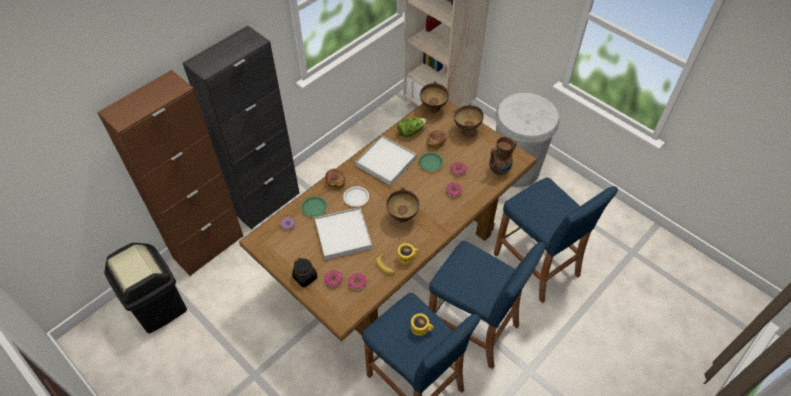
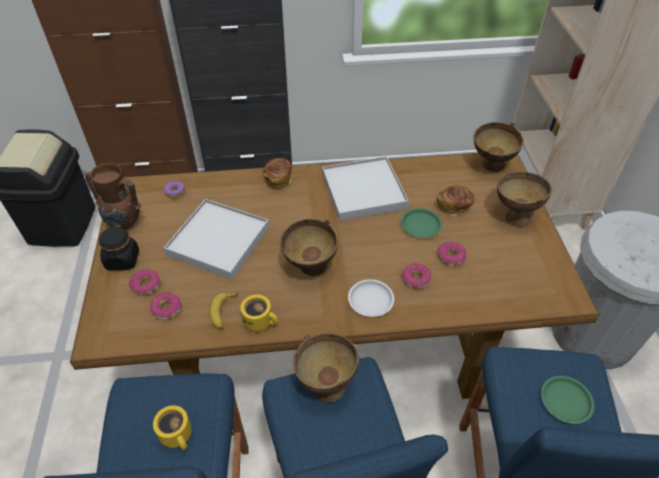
camera: 40 degrees right, 5 degrees down
(314, 208) = (223, 192): green plate -> green plate (566, 401)
(356, 198) = (282, 209): white plate -> white plate (370, 300)
(411, 131) = (433, 175): lettuce -> none
(457, 264) = (325, 383): none -> brown bowl
(499, 170) = (516, 294): brown vase -> brown vase (125, 223)

